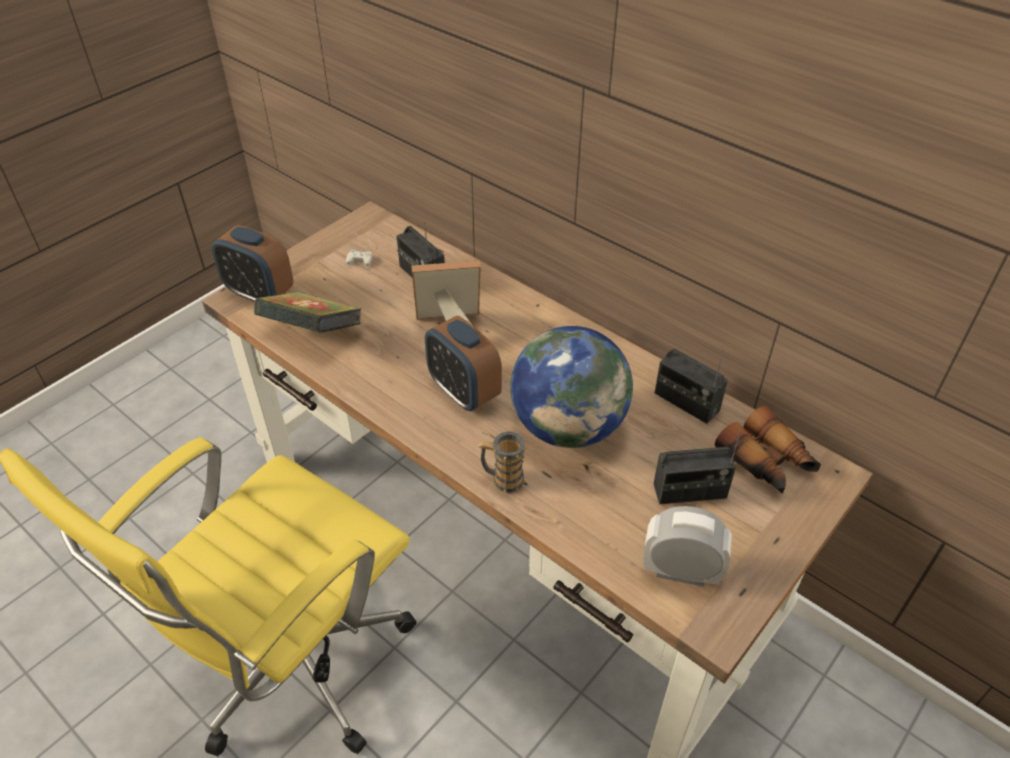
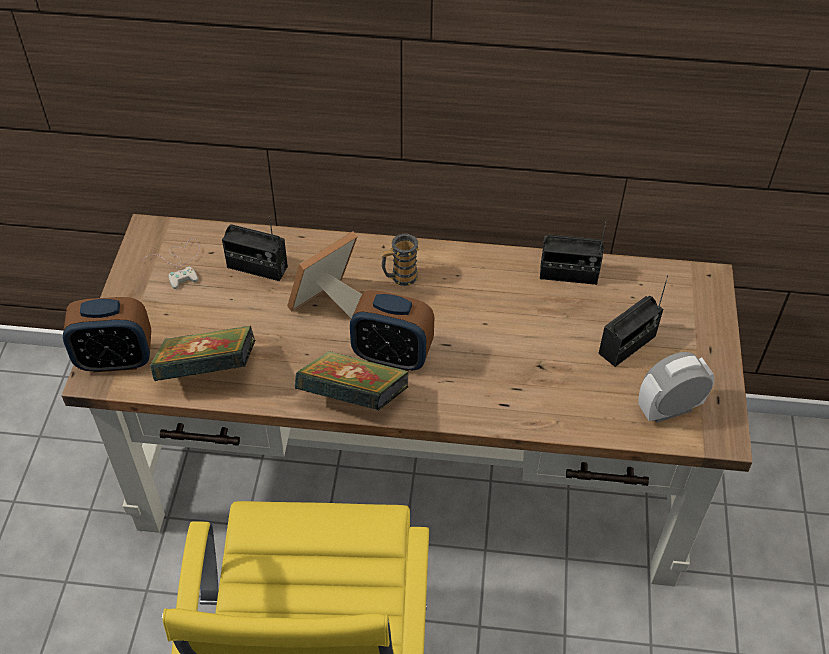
camera: 35 degrees left, 5 degrees up
(400, 409) = (353, 398): none -> book
(502, 479) = (488, 411): mug -> mug (400, 277)
(568, 427) = (500, 341): globe -> none
(767, 462) = (660, 293): binoculars -> none

